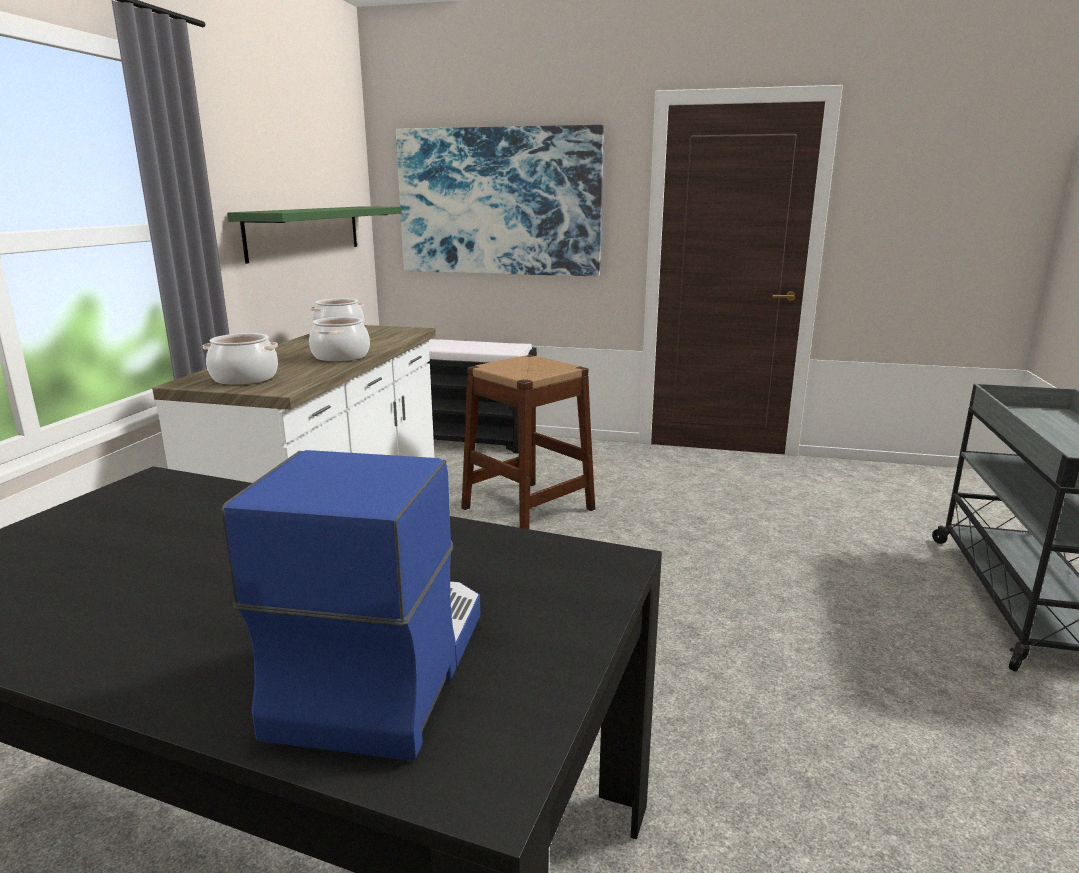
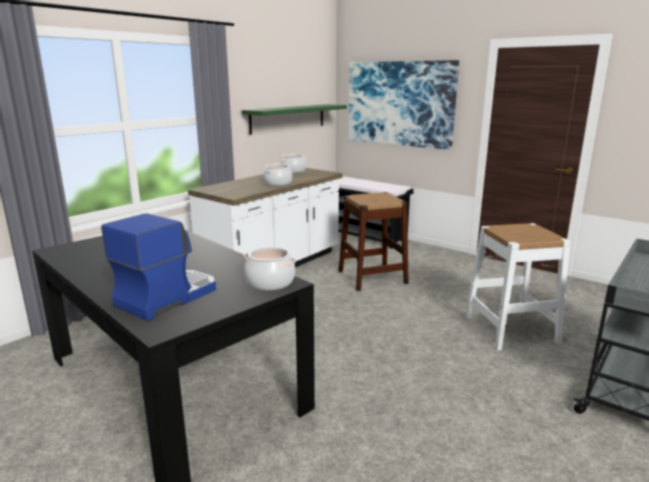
camera: 25 degrees right, 0 degrees up
(245, 378) = (226, 189): cooking pot -> cooking pot (270, 282)
(804, 555) = (510, 329): none -> white stool

